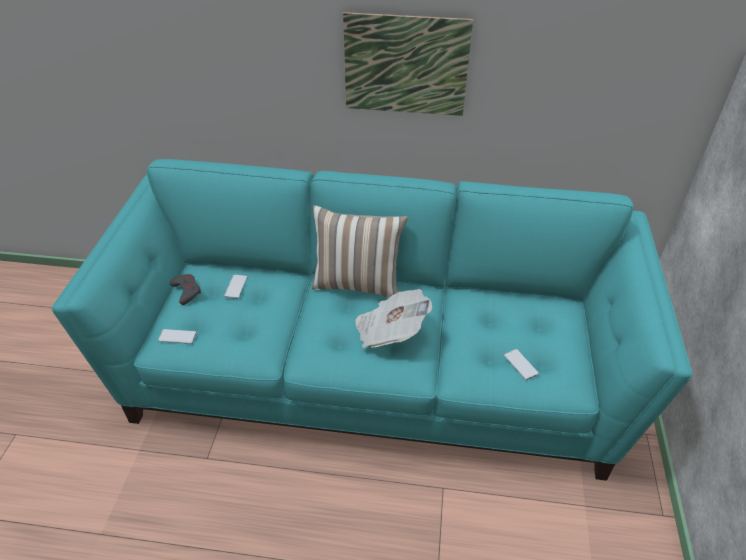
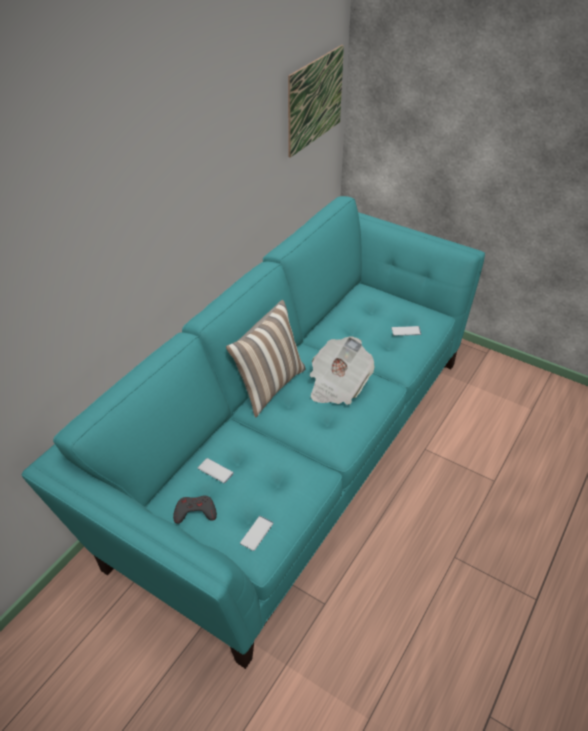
camera: 65 degrees left, 0 degrees up
(405, 65) = (203, 189): picture -> picture (315, 100)

